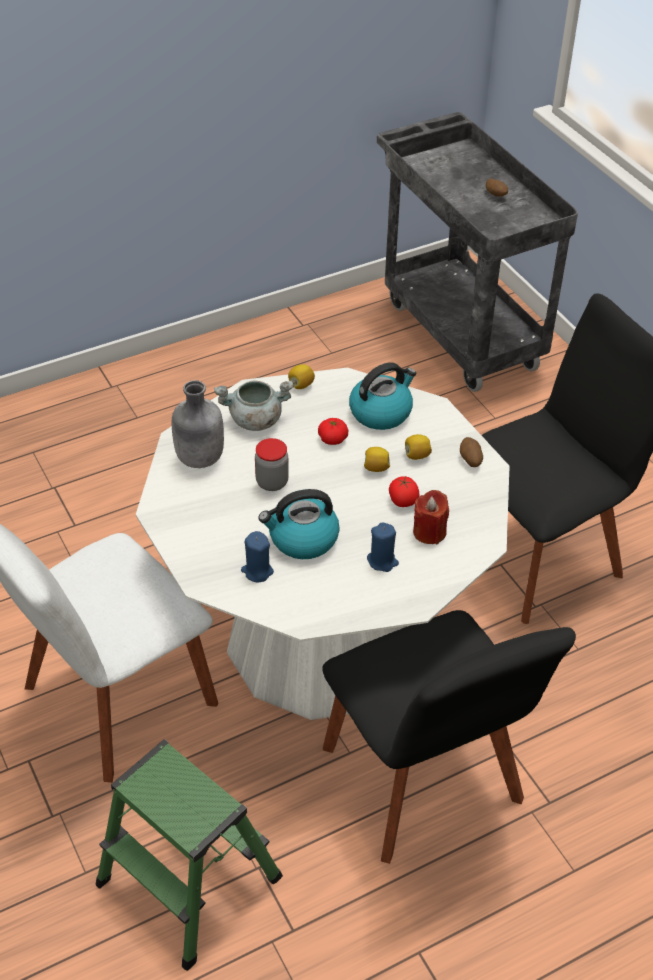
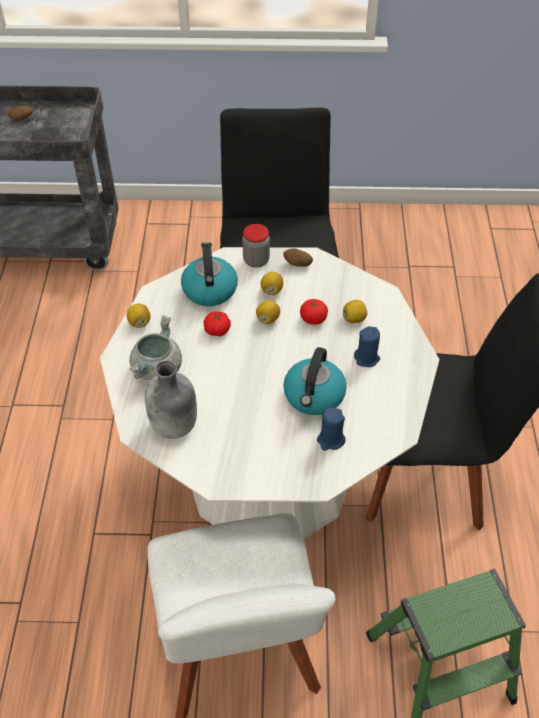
camera: 60 degrees left, 5 degrees up
(272, 482) = (238, 389): jar -> jar (256, 260)
(429, 532) = (354, 319): red candle -> lemon

